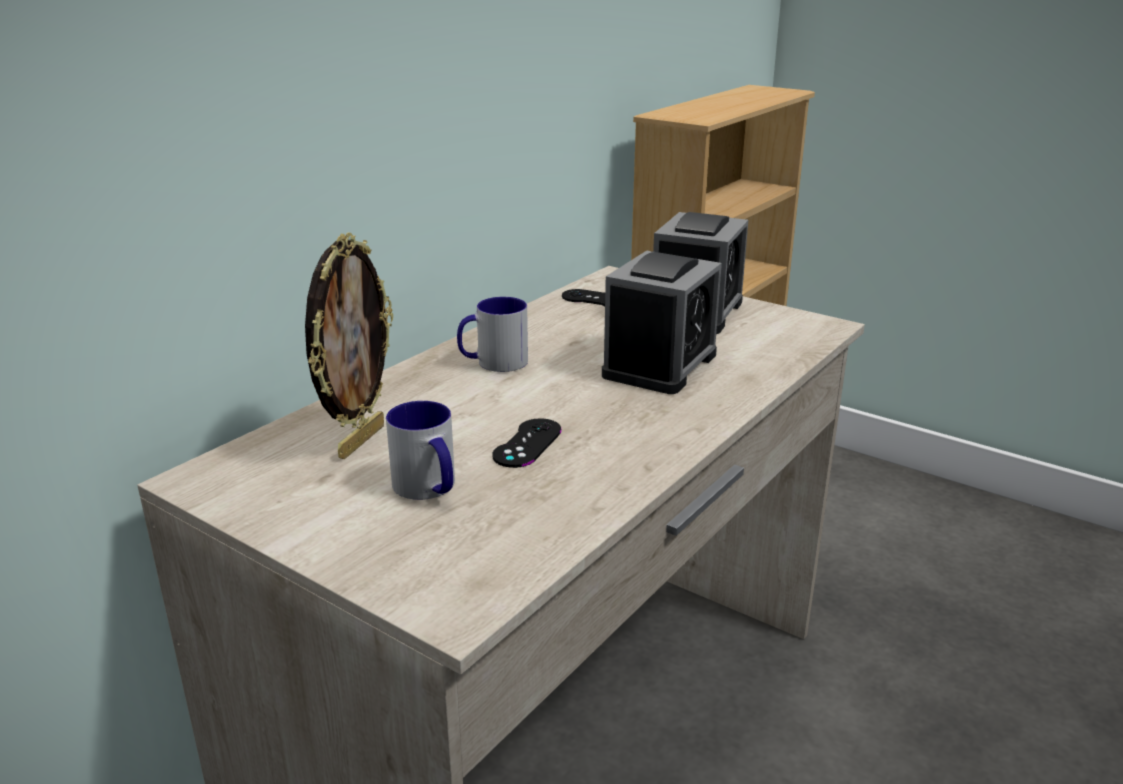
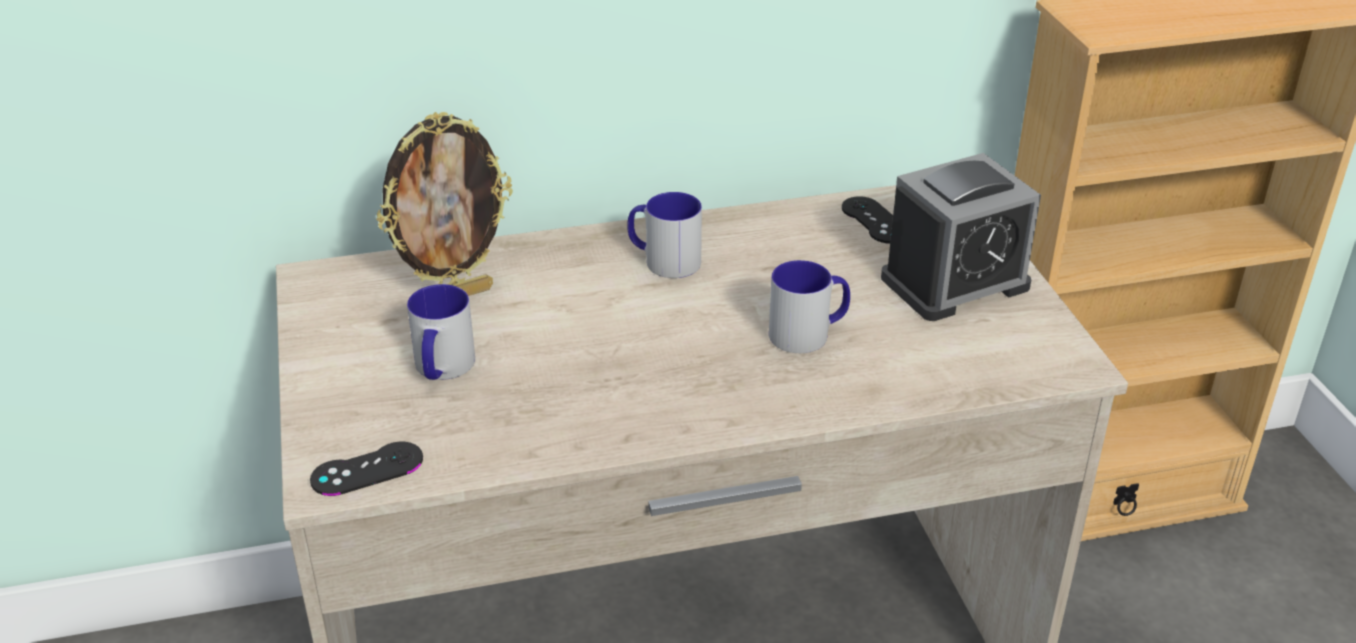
camera: 40 degrees right, 10 degrees up
(527, 443) = (569, 363): black game controller -> black game controller (367, 469)
(660, 365) = (809, 333): alarm clock -> mug

